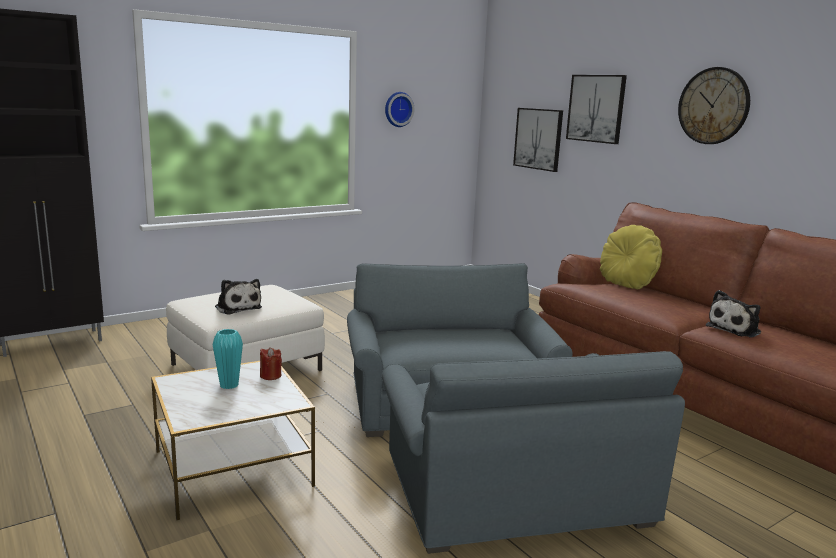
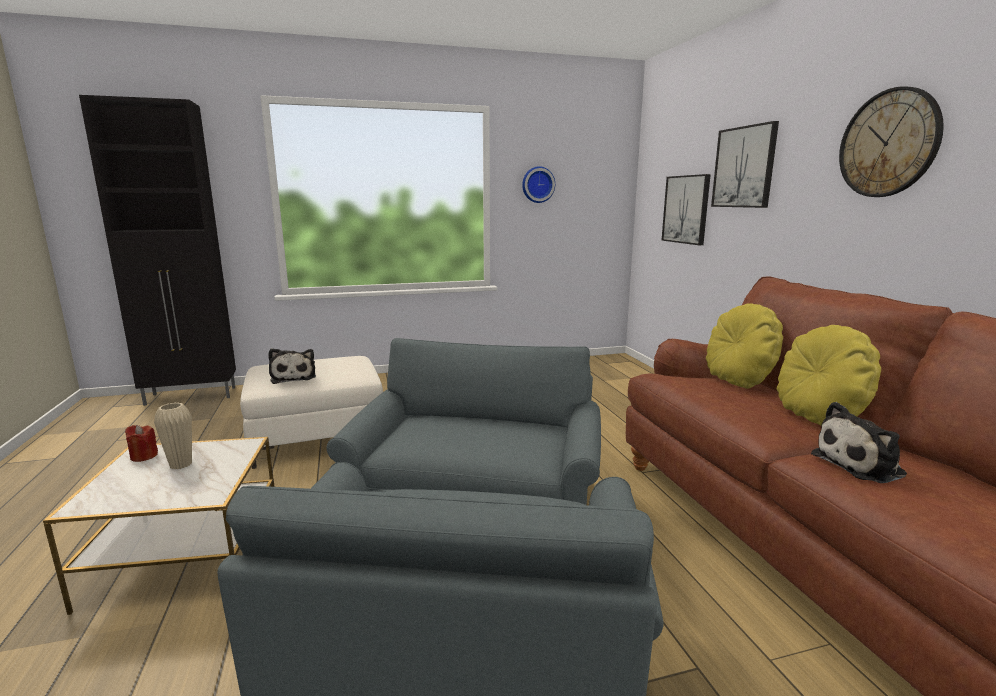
camera: 20 degrees right, 0 degrees up
(229, 385) = (181, 464): turquoise vase -> beige vase
(270, 376) = (234, 458): red candle -> red candle (144, 456)
(694, 306) = (818, 418): none -> yellow pillow

